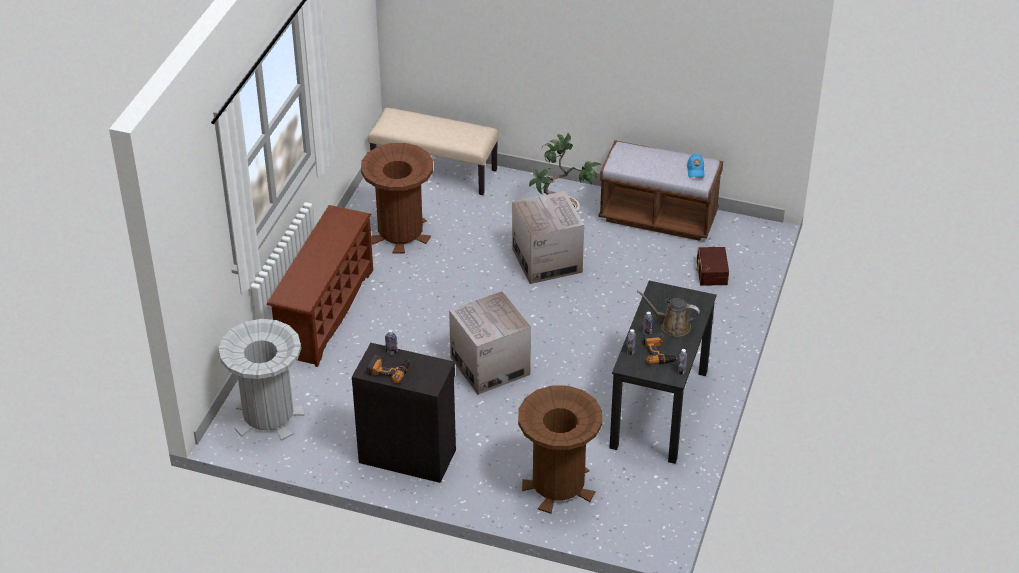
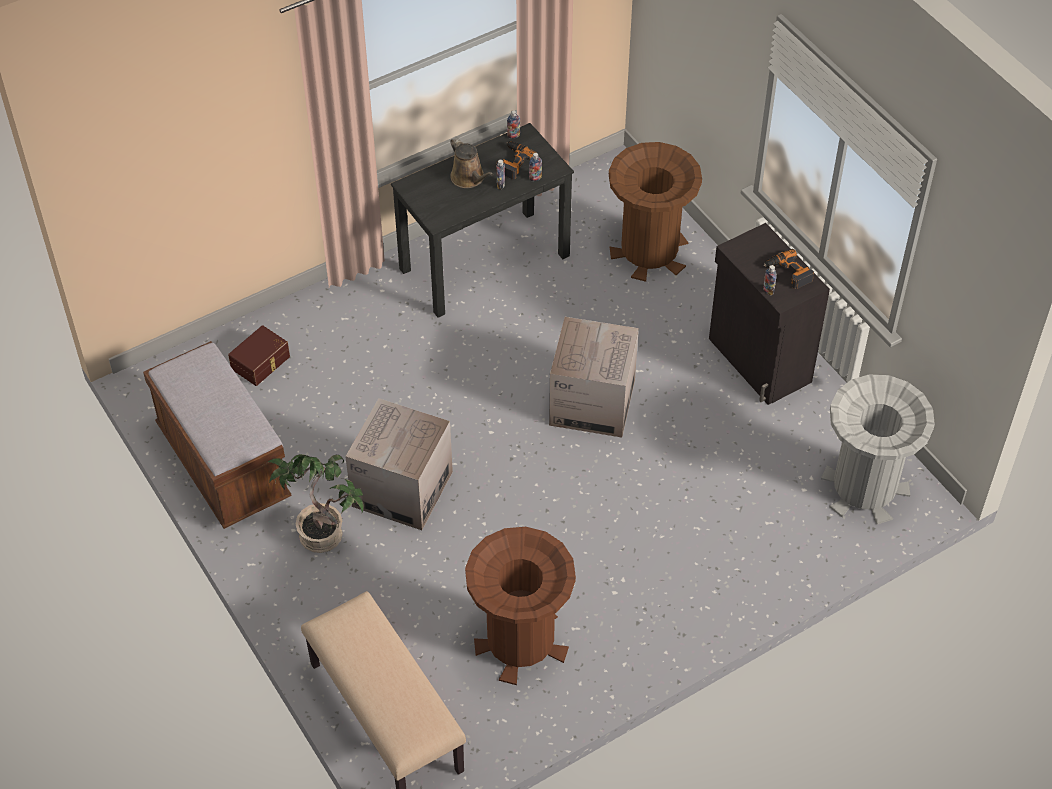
camera: 140 degrees left, 10 degrees up
(325, 312) = (703, 583): brown shoe rack -> none
(695, 170) = (193, 370): blue cap -> none

